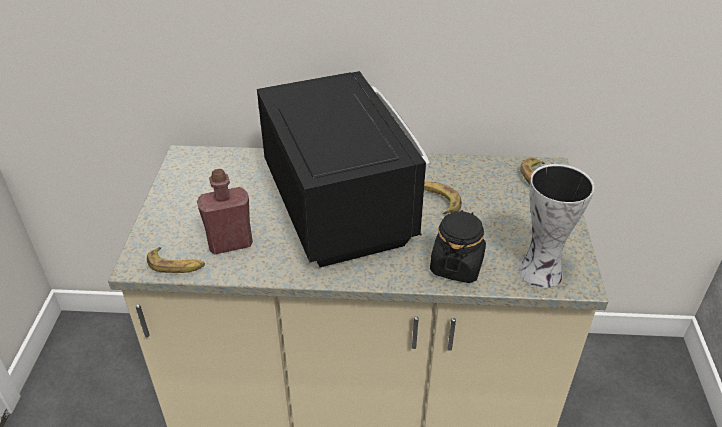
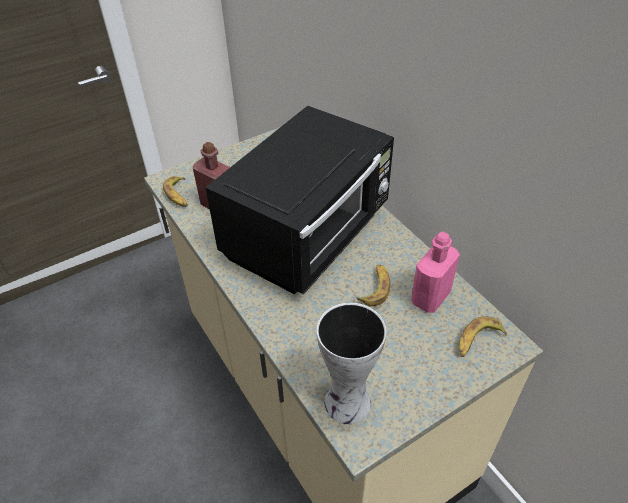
camera: 55 degrees right, 5 degrees up
(456, 265) = (304, 339): black jar -> none
(475, 179) = (430, 297): none -> pink bottle

